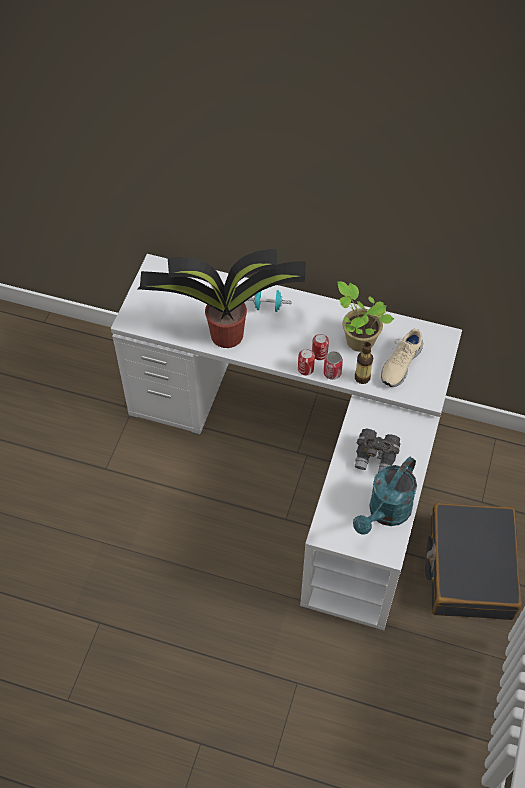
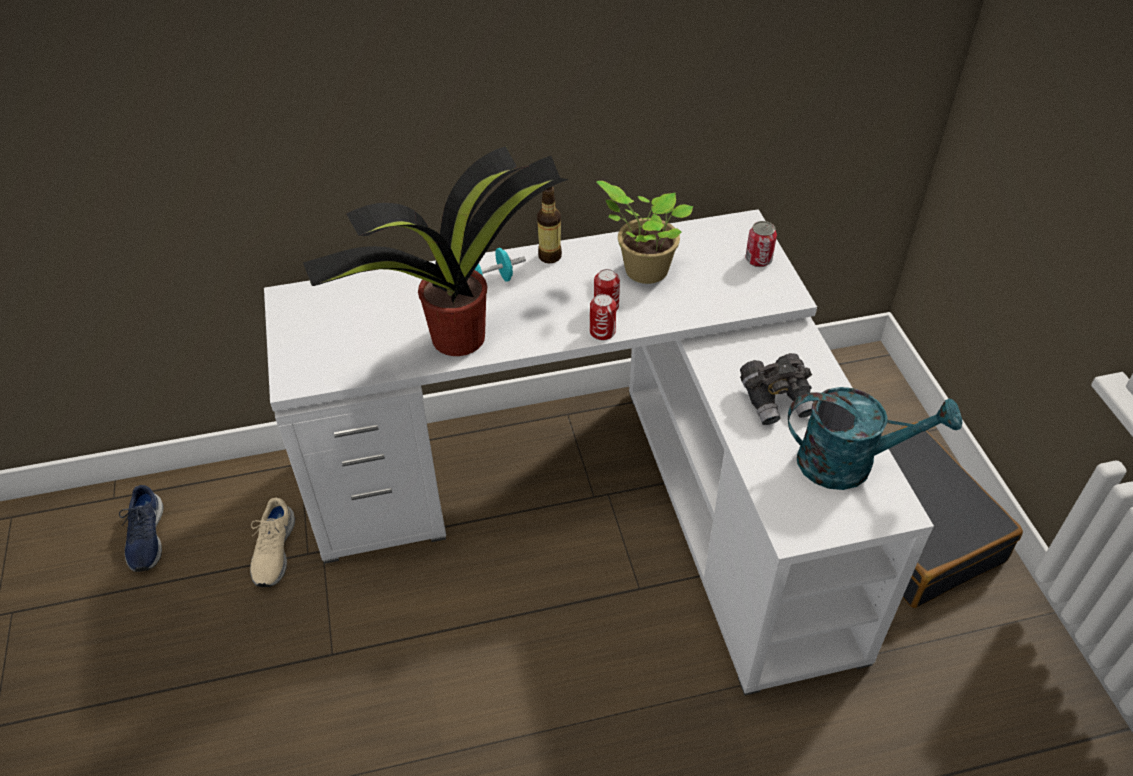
camera: 30 degrees left, 10 degrees down
(49, 354) = (146, 537): none -> blue shoe
(332, 373) = (641, 321): can -> can (758, 260)
(362, 377) = (685, 310): bottle -> bottle (549, 256)
(385, 513) = (850, 463): turquoise watering can -> turquoise watering can turned 90 degrees counterclockwise
(400, 363) = (719, 274): beige shoe -> beige shoe (273, 551)

